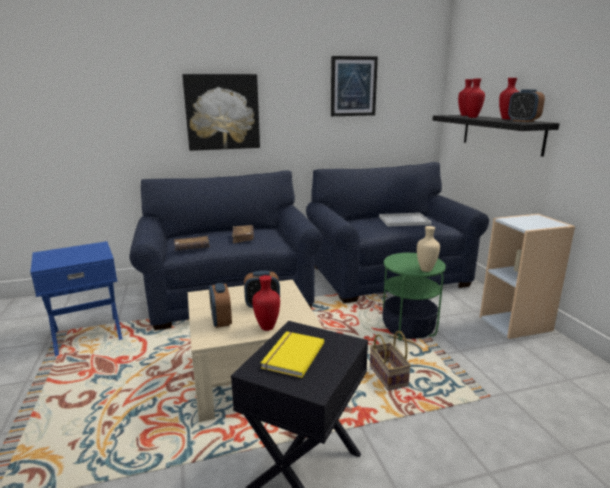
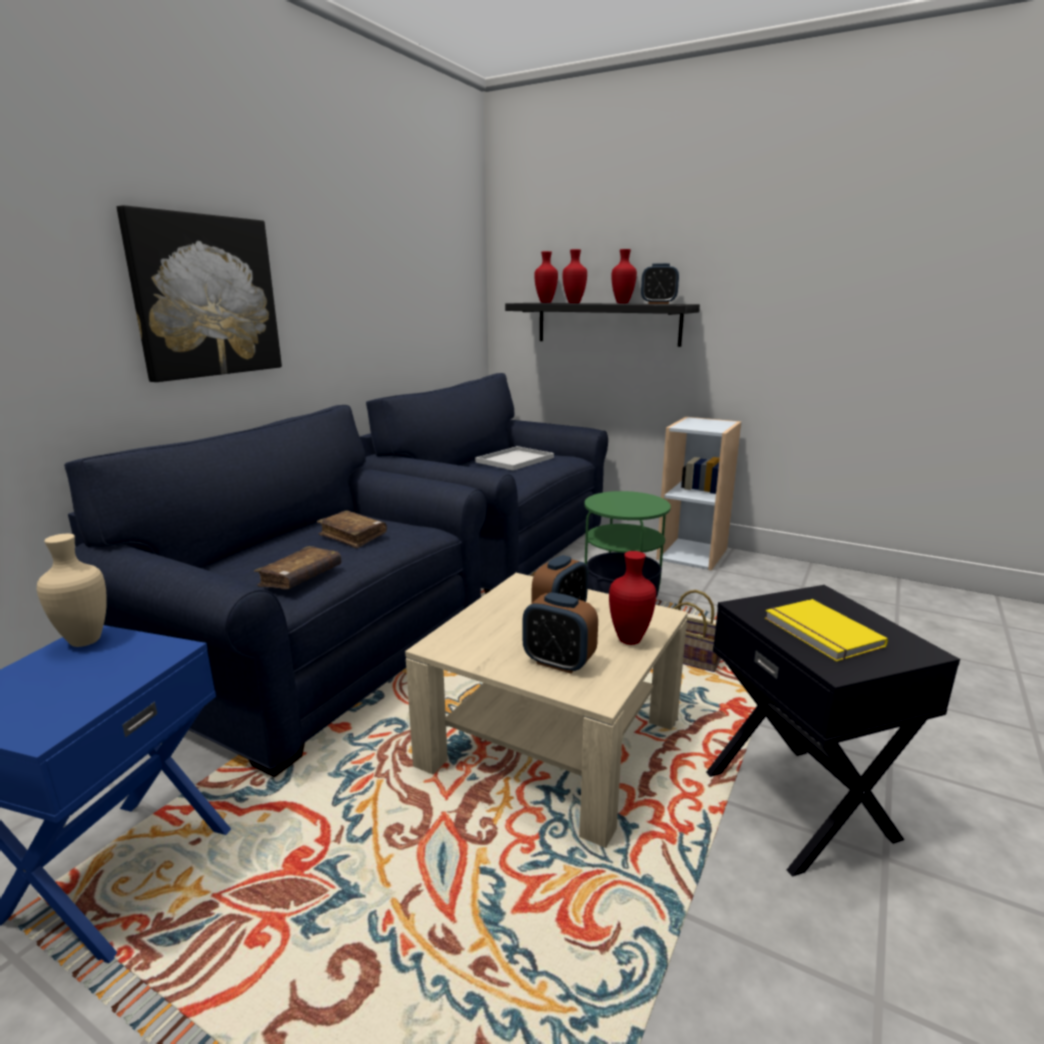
camera: 45 degrees left, 0 degrees up
(353, 86) = (394, 256): picture -> none
(426, 270) = (656, 506): beige vase -> beige vase (86, 641)

